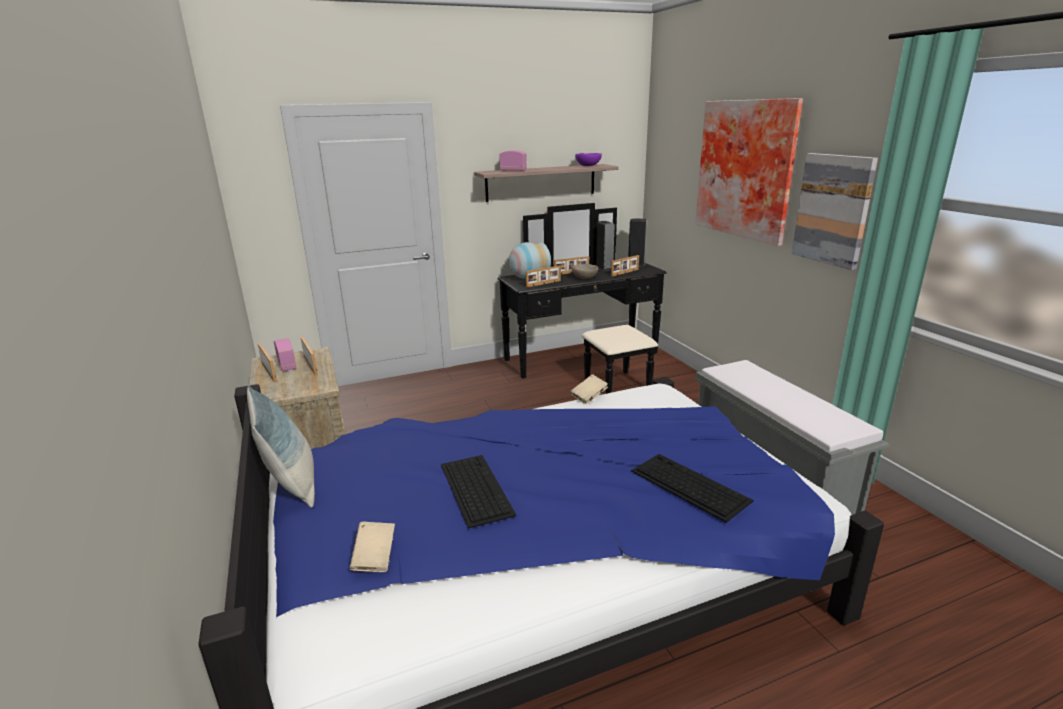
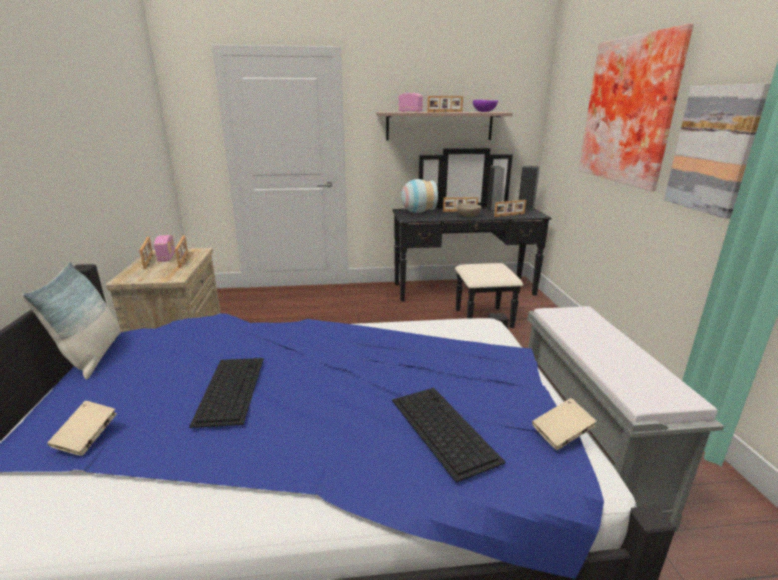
camera: 15 degrees right, 0 degrees up
(544, 284) = (427, 217): picture frame -> picture frame (445, 112)
(589, 397) = (410, 320): beige book -> beige book (561, 434)

